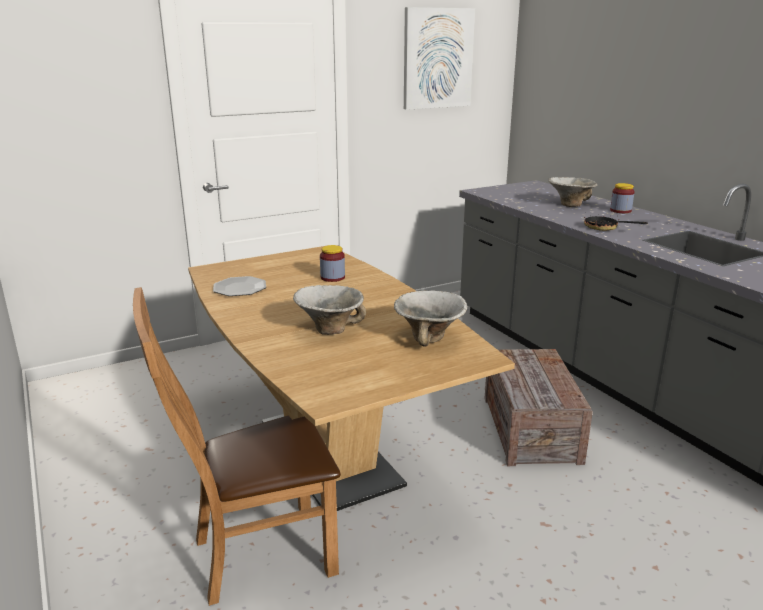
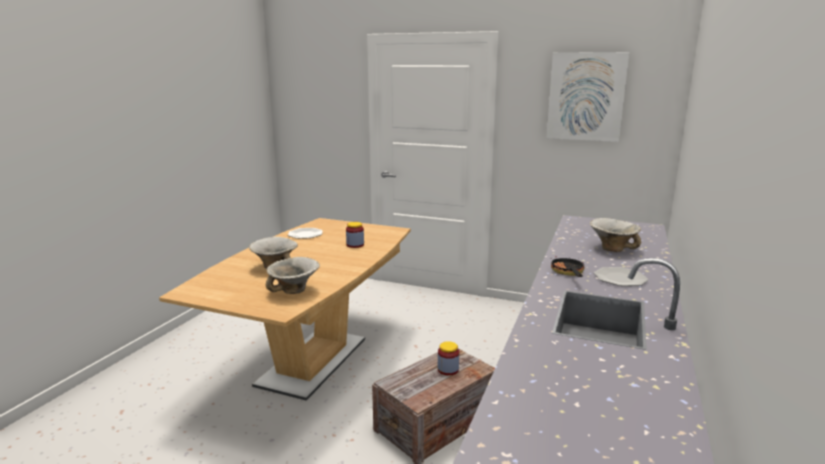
camera: 50 degrees right, 5 degrees down
(254, 555) = (201, 382): brown chair -> none
(620, 210) = (642, 267): jar -> jar (448, 369)
(636, 221) = (620, 278): none -> plate

